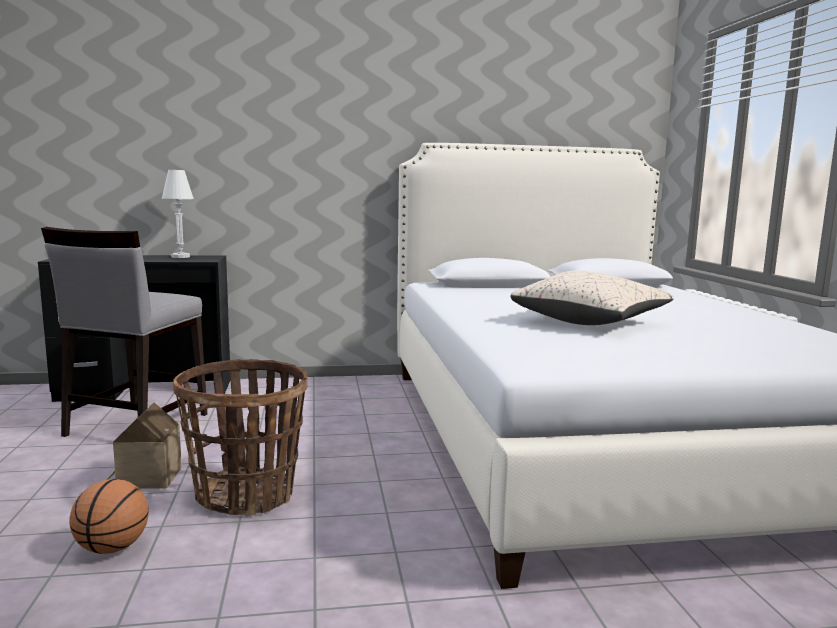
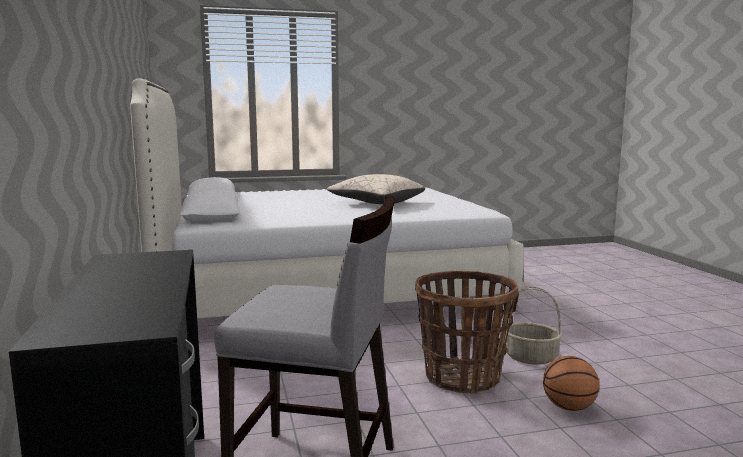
camera: 95 degrees left, 0 degrees up
(146, 478) = (458, 425): toy house -> none
(180, 257) = (115, 268): white table lamp -> none
(275, 556) = (531, 357): none -> basket

